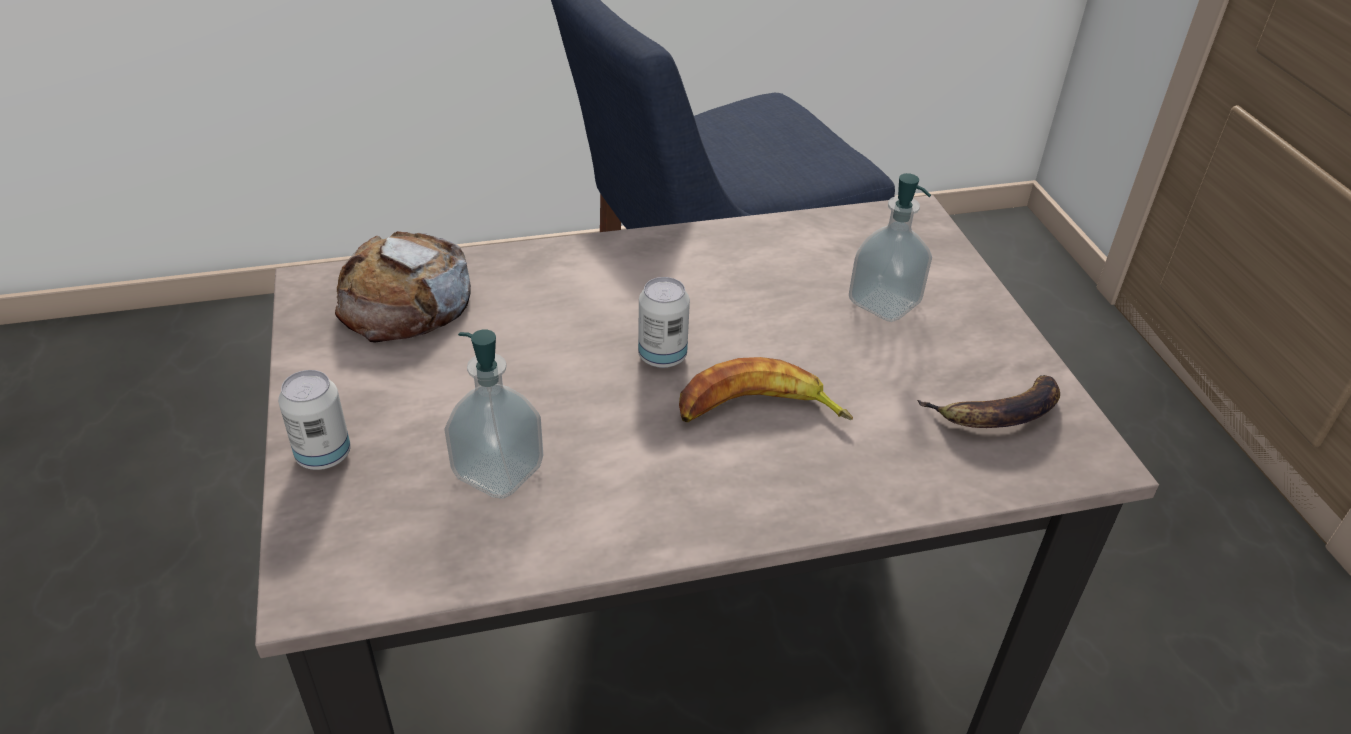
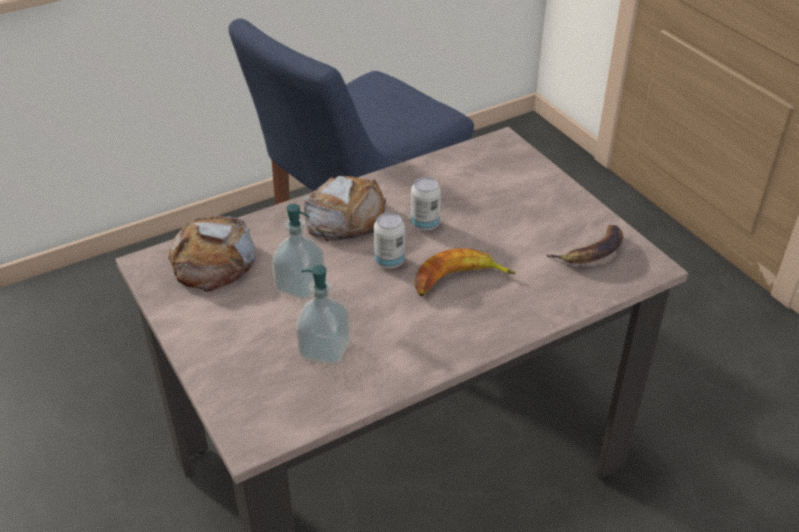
camera: 15 degrees left, 0 degrees up
(323, 455) = (215, 365): can -> can (425, 224)
(627, 276) = (345, 216): none -> bread
(884, 303) = (505, 201): soap dispenser -> soap dispenser (300, 286)

